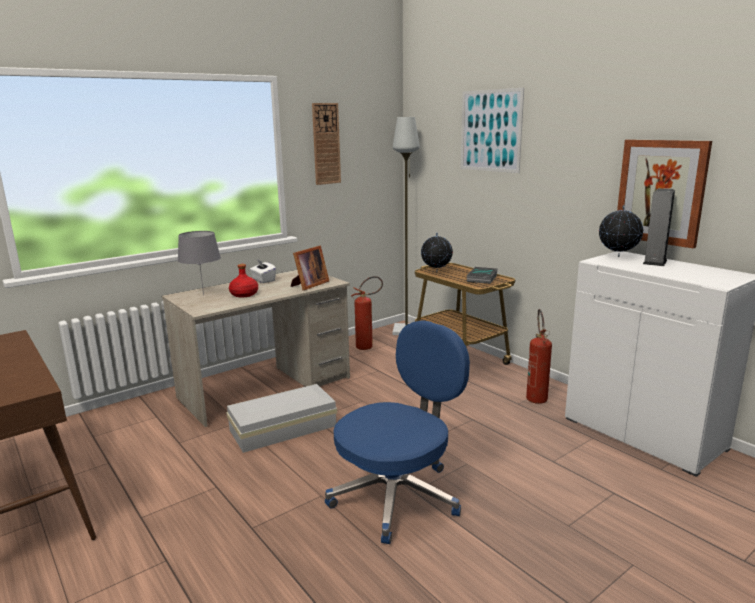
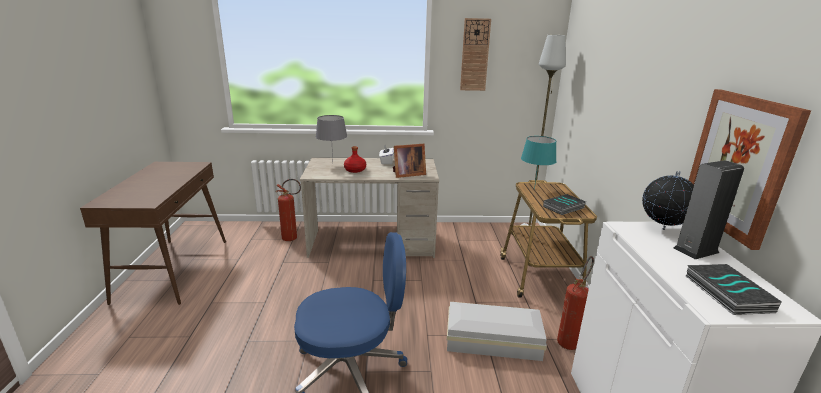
camera: 35 degrees right, 5 degrees up
(285, 428) = (348, 279): white storage box -> white storage box (494, 341)
(368, 346) = (480, 236): fire extinguisher -> fire extinguisher (292, 239)
(436, 271) = (534, 189): globe -> turquoise table lamp
(490, 131) = (615, 57): picture -> none
(707, 276) = (726, 293): none -> book

